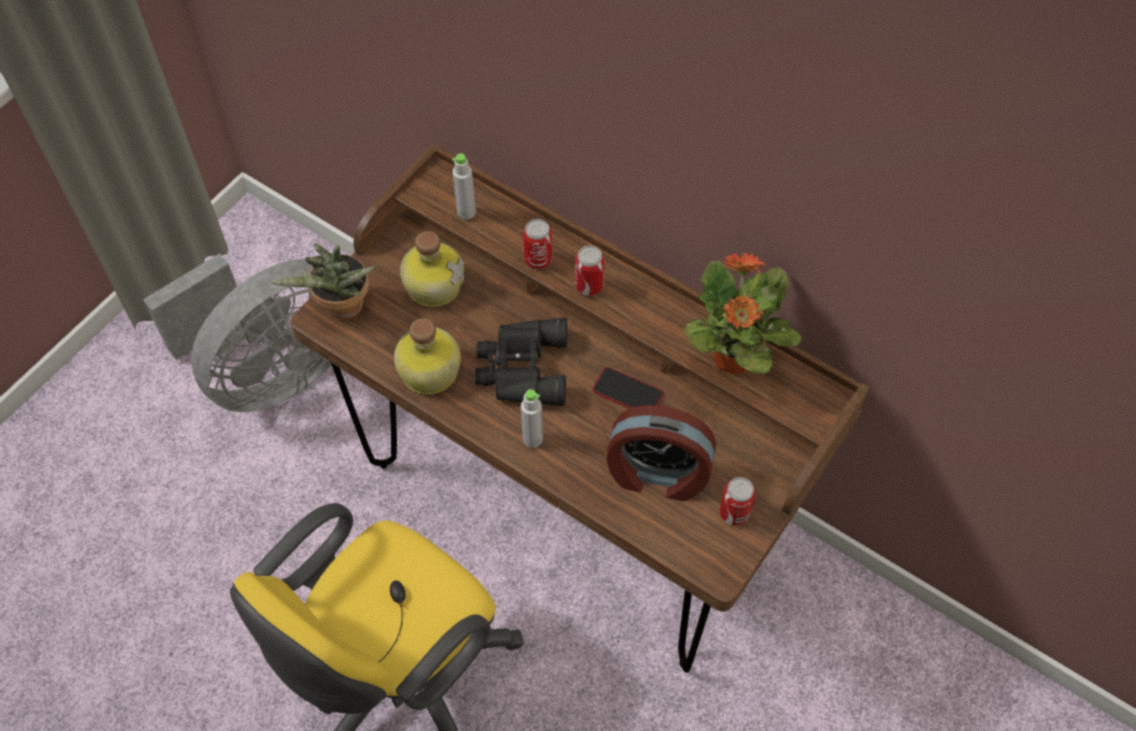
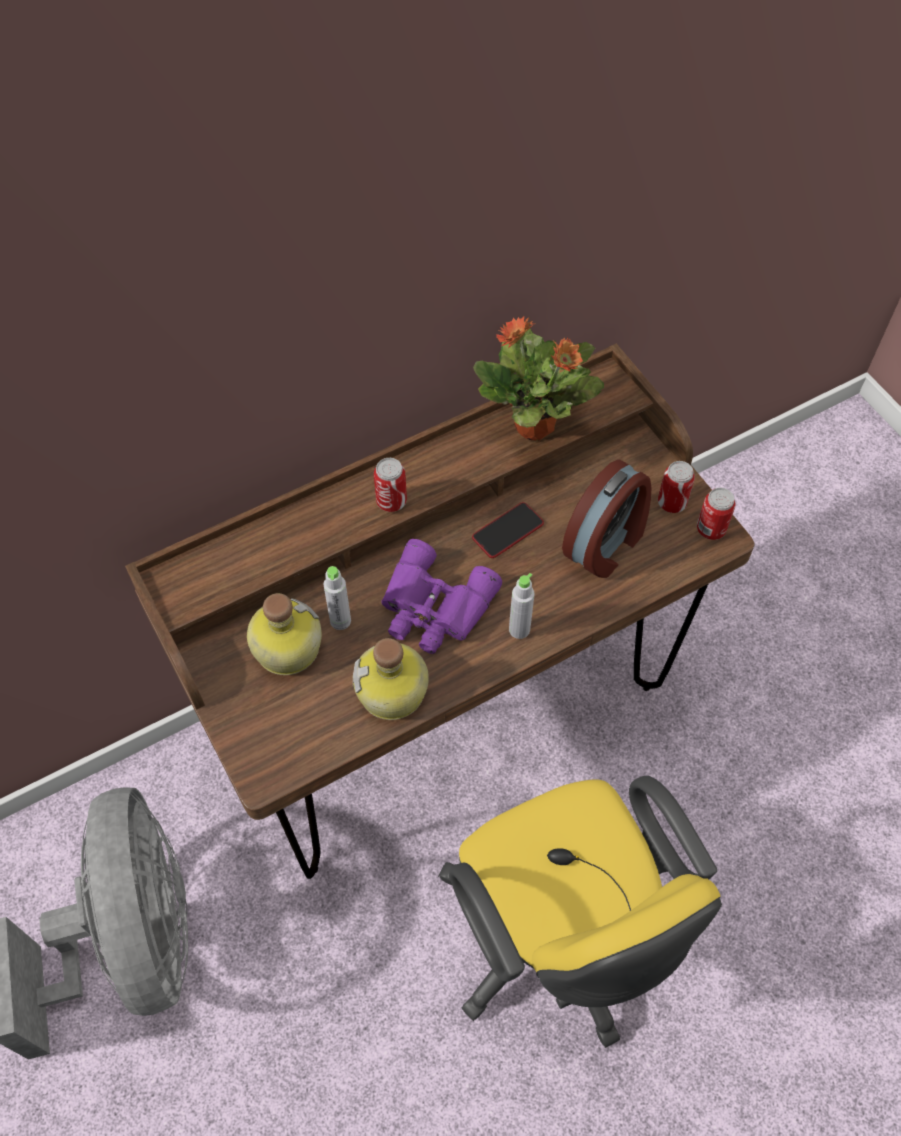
camera: 65 degrees left, 0 degrees up
(342, 310) = (267, 748): potted plant -> none
(466, 212) = (234, 571): grey bottle -> grey bottle (340, 620)
(521, 369) = (434, 608): black binoculars -> purple binoculars
(538, 259) = (334, 531): can -> can (710, 529)

